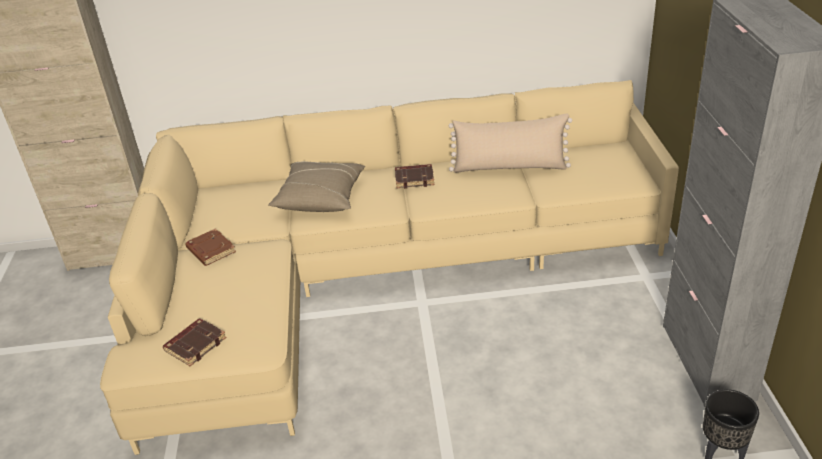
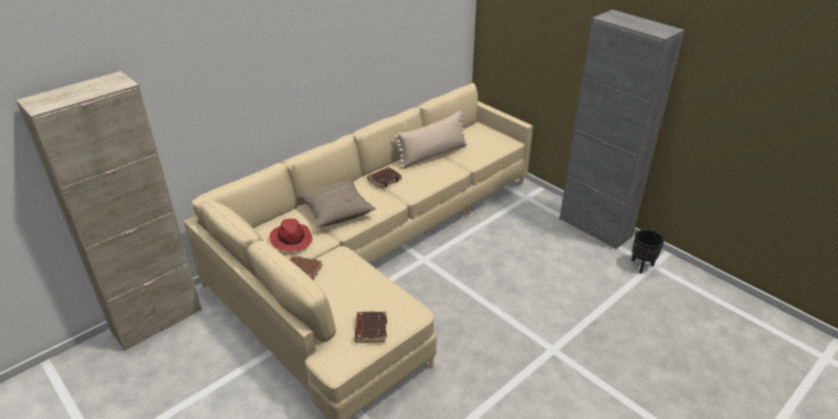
camera: 40 degrees left, 0 degrees up
(241, 212) = (291, 239): none -> red hat

